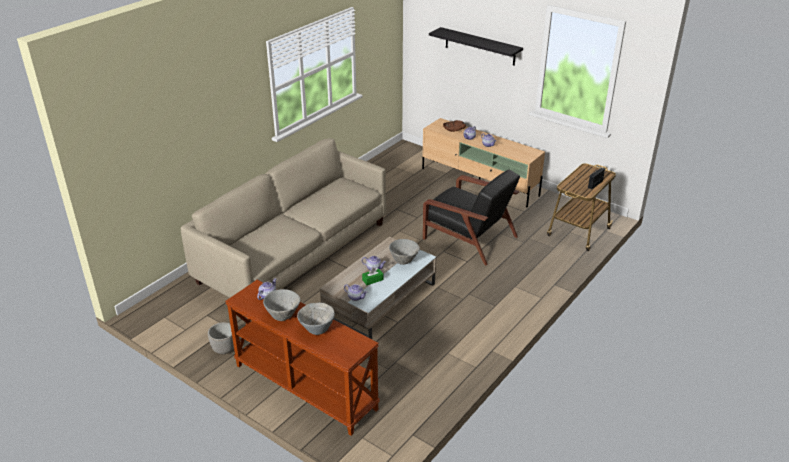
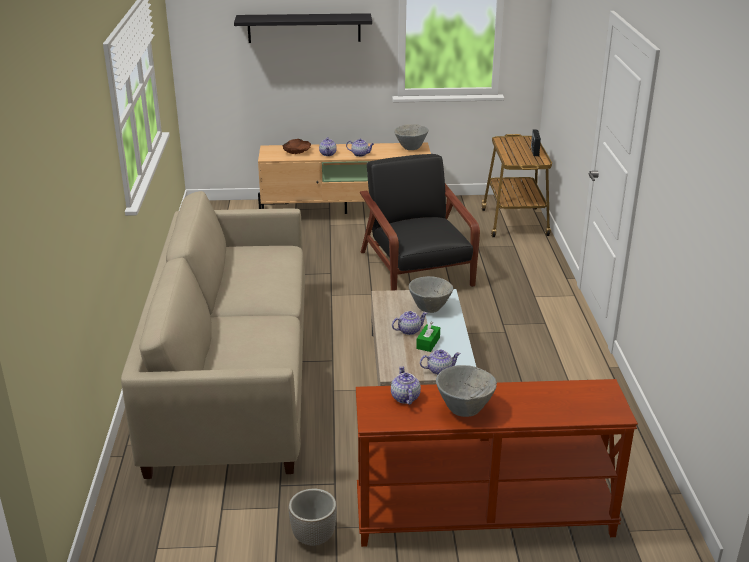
camera: 40 degrees left, 5 degrees down
(317, 329) = (530, 402): grey bowl -> grey bowl (410, 148)
(468, 237) = (417, 270): black armchair -> black armchair turned 105 degrees counterclockwise

